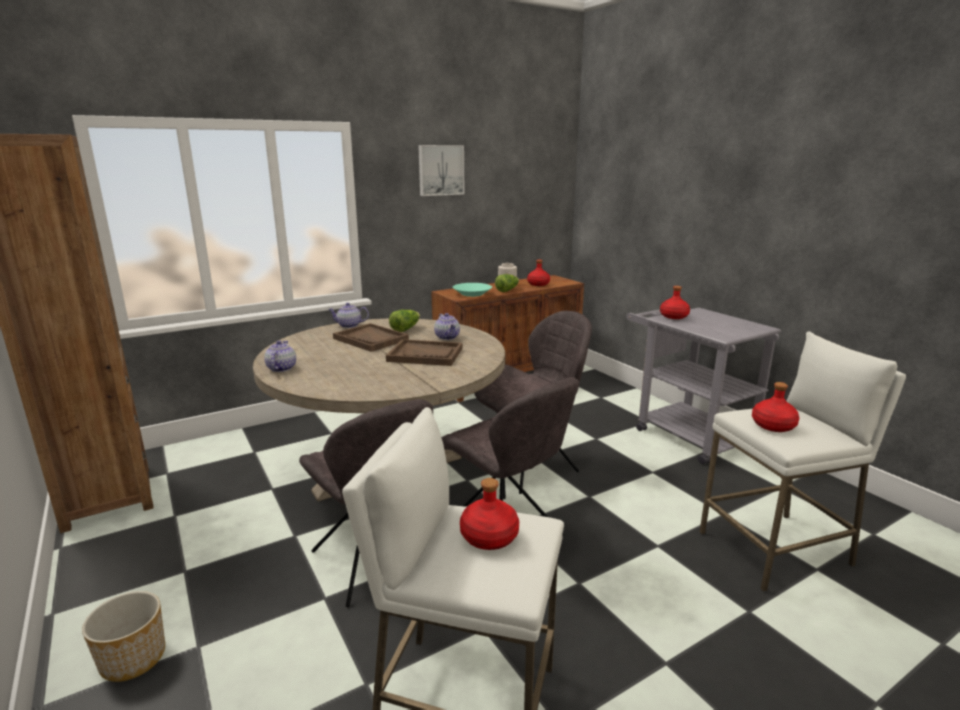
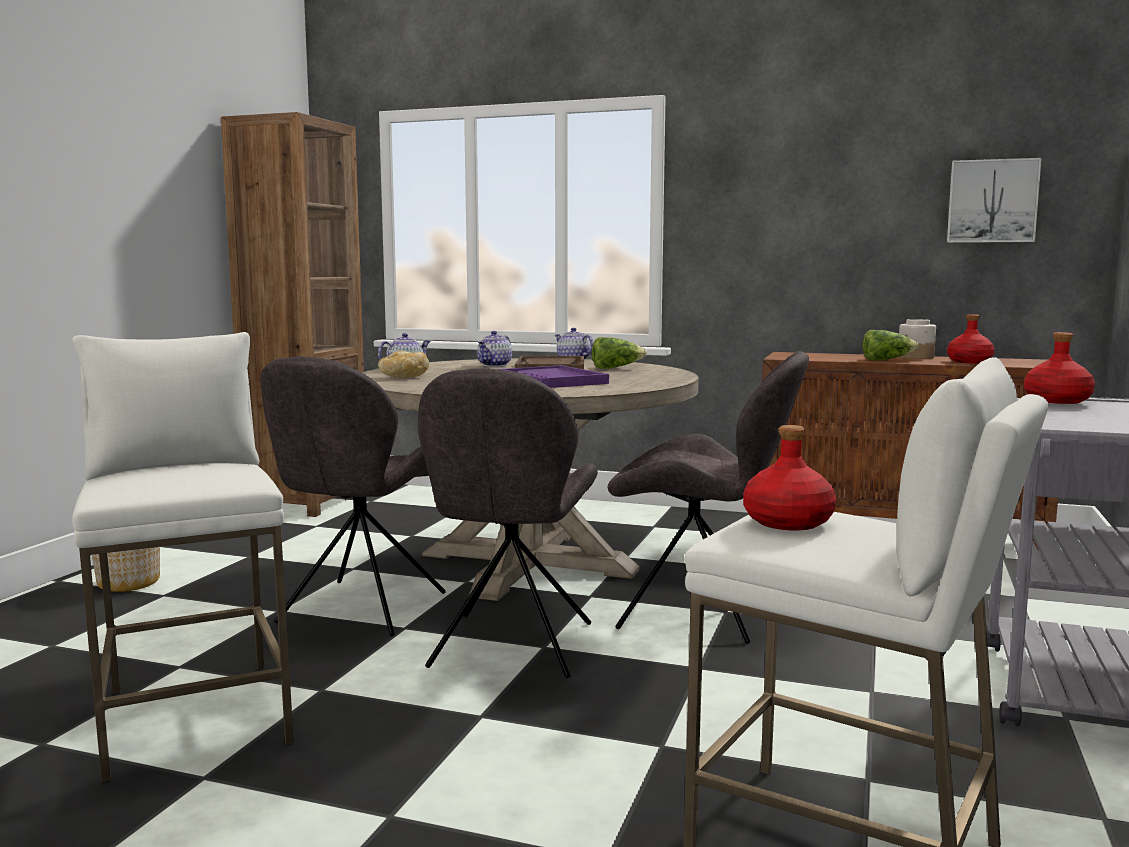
camera: 50 degrees right, 10 degrees down
(323, 380) = (403, 377): none -> bread
(425, 355) = (552, 381): brown tray -> purple tray
(440, 170) = (806, 158): picture -> picture (992, 201)
(447, 337) = (632, 377): teapot -> teapot (495, 365)
(472, 294) = (816, 357): turquoise bowl -> none
(489, 537) = (192, 473): red bottle -> none

